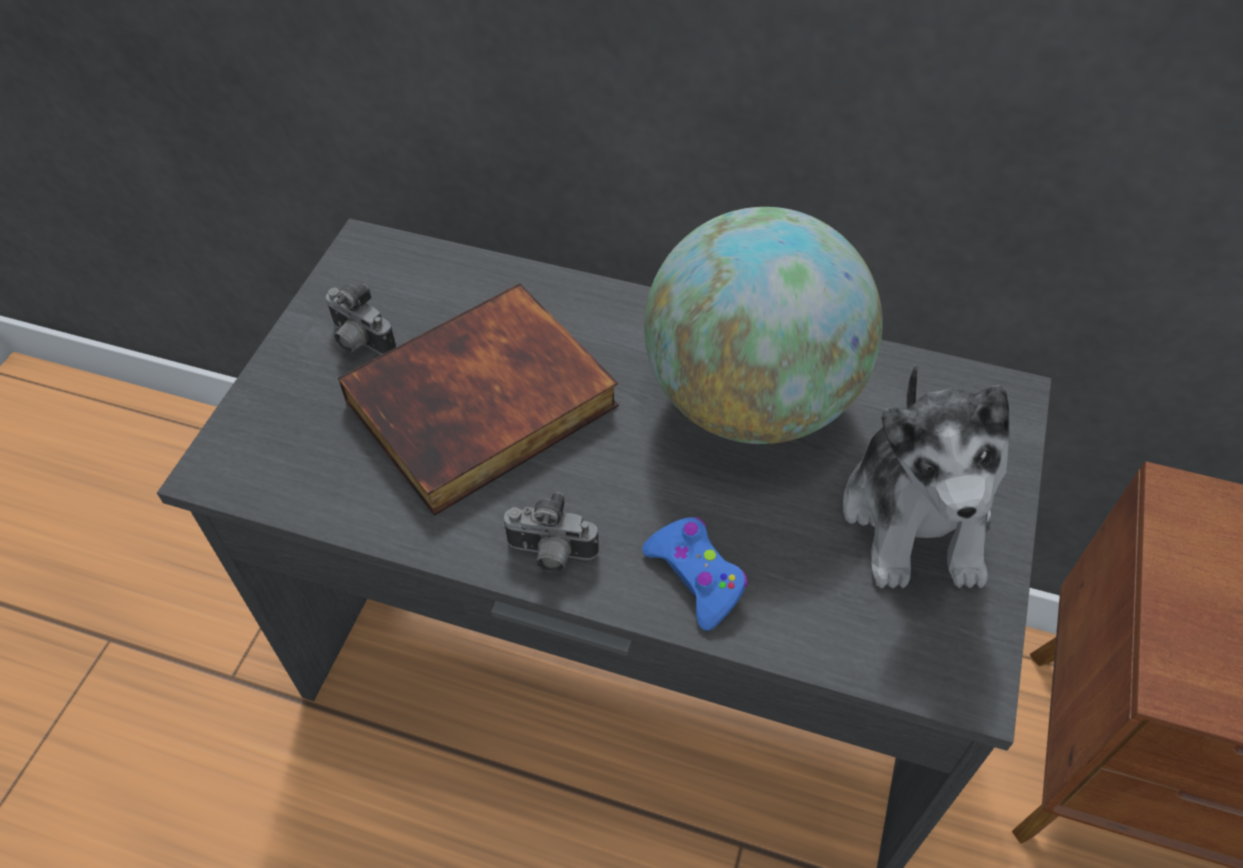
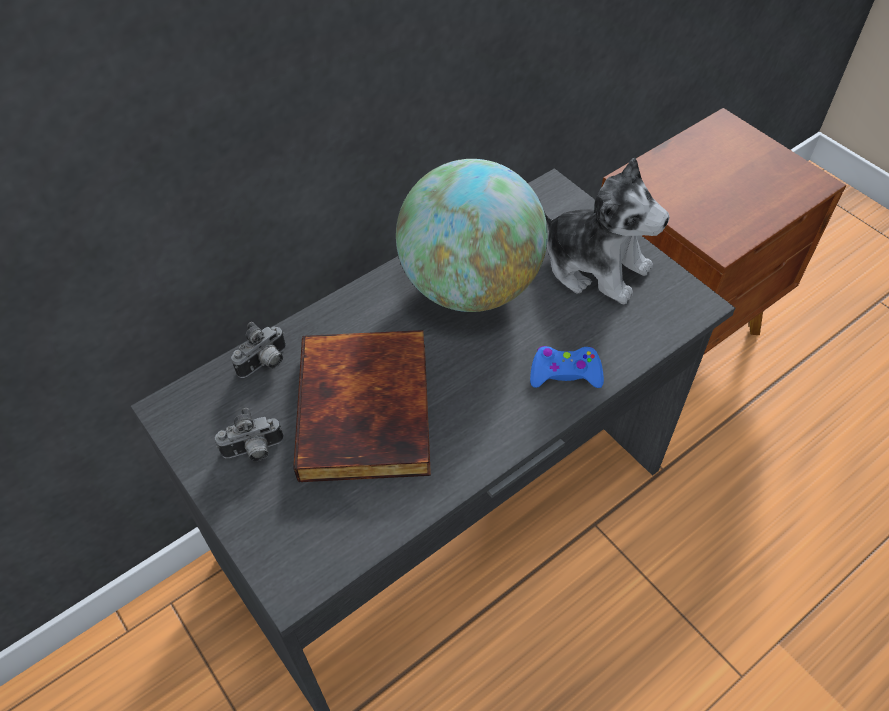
camera: 55 degrees left, 0 degrees up
(550, 555) = (502, 431): camera -> camera (265, 364)

